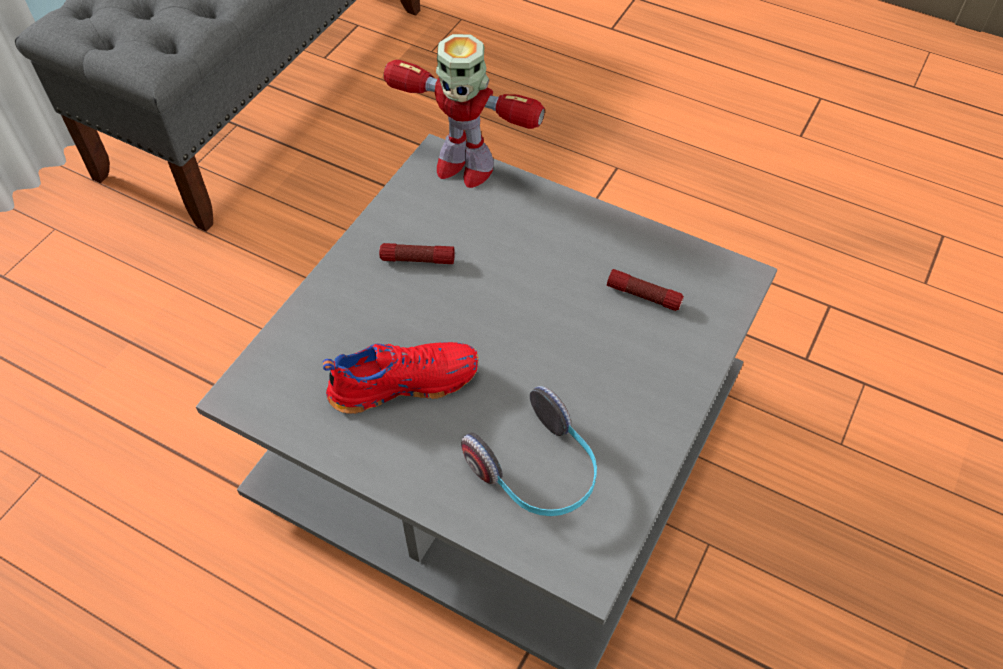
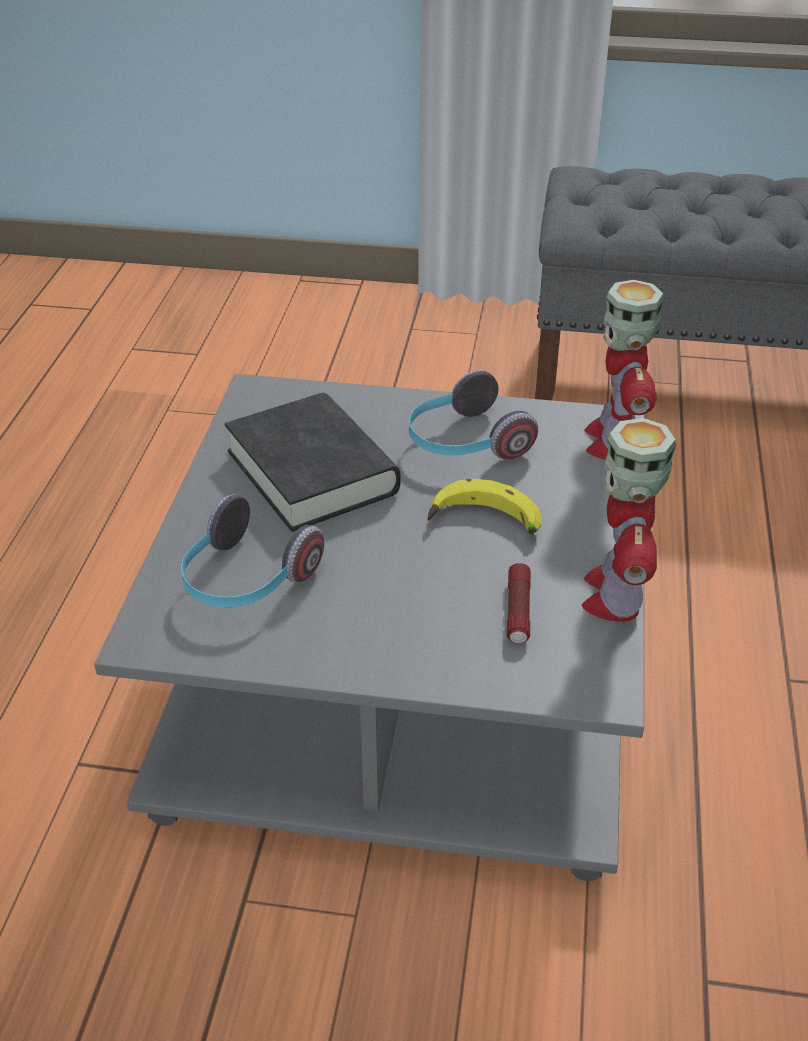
camera: 70 degrees right, 15 degrees down
(403, 381) = (312, 472): red shoe -> black book
(417, 260) = (464, 443): flashlight -> headphones
(532, 282) = (484, 524): none -> banana
(644, 233) = (615, 594): none -> toy robot

